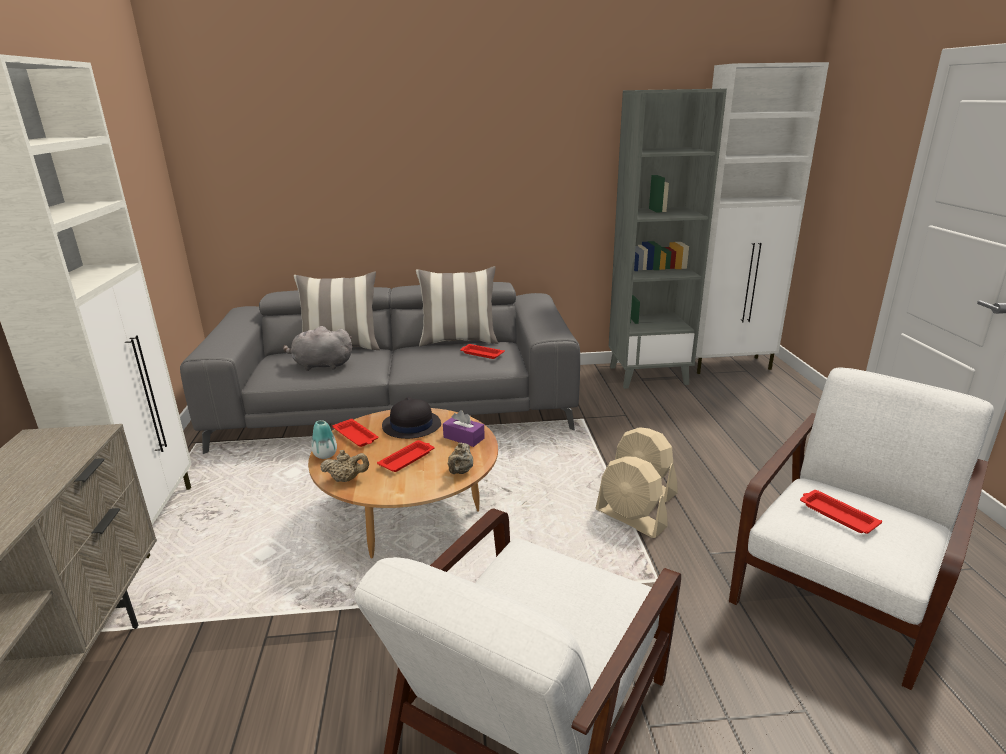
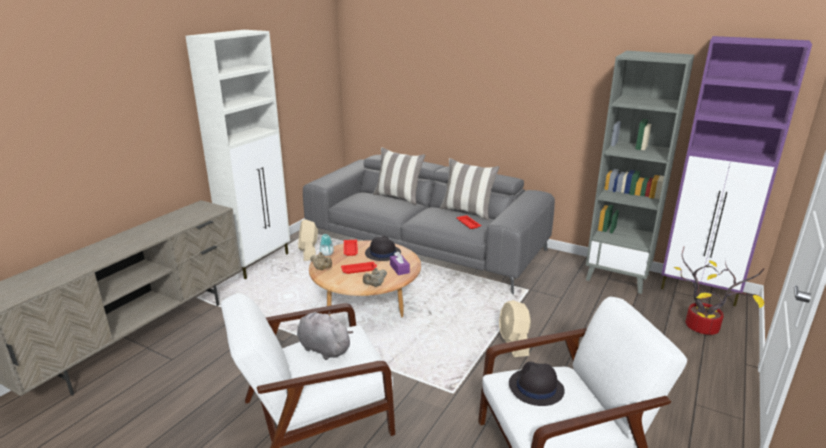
camera: 35 degrees right, 0 degrees up
(320, 365) = (374, 205): grey plush toy -> grey plush toy (322, 348)
(630, 519) = (480, 357): beige fan -> beige fan (309, 253)
(729, 365) = (699, 291): white cabinet -> purple cabinet
(776, 397) = (705, 327): none -> potted plant
(836, 515) = (535, 388): red tray -> black hat

